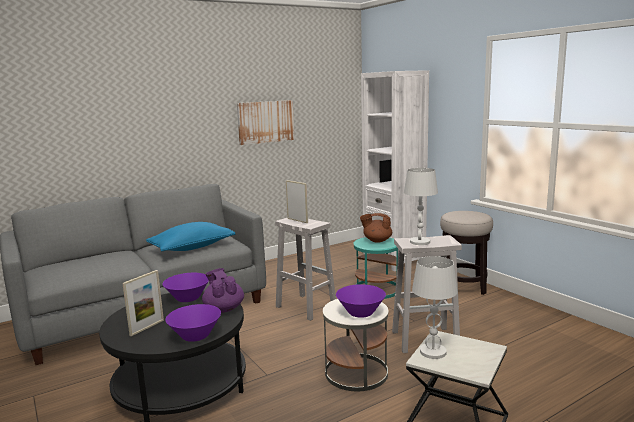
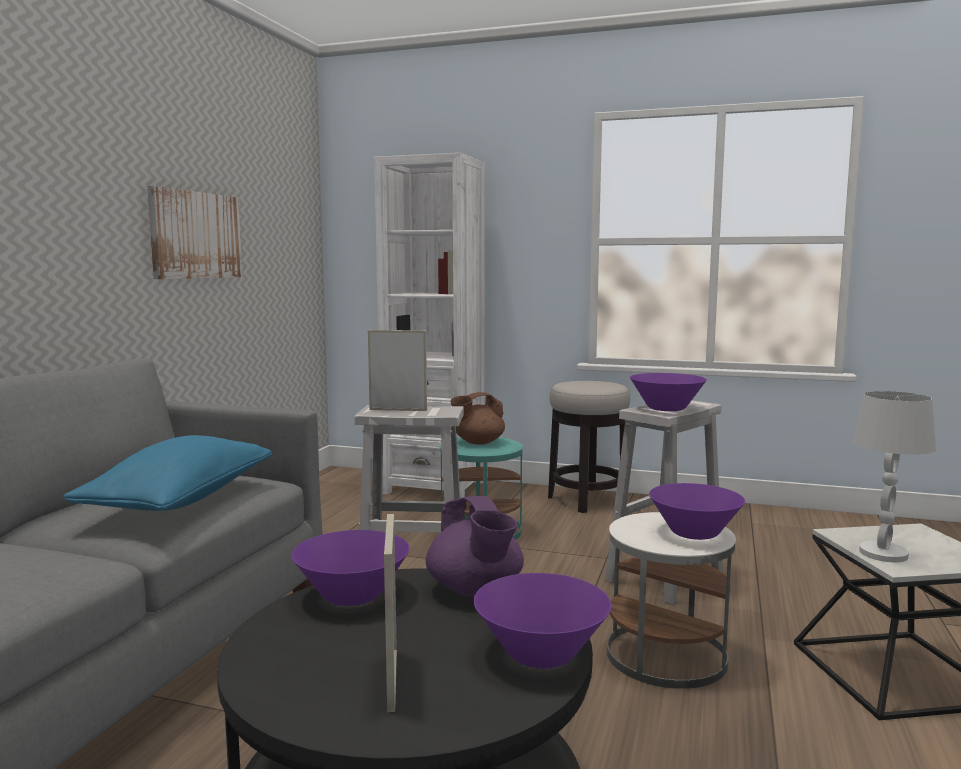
camera: 40 degrees left, 5 degrees down
(223, 309) = (475, 590): purple teapot -> purple teapot turned 135 degrees counterclockwise
(419, 242) = (666, 409): white table lamp -> purple bowl

